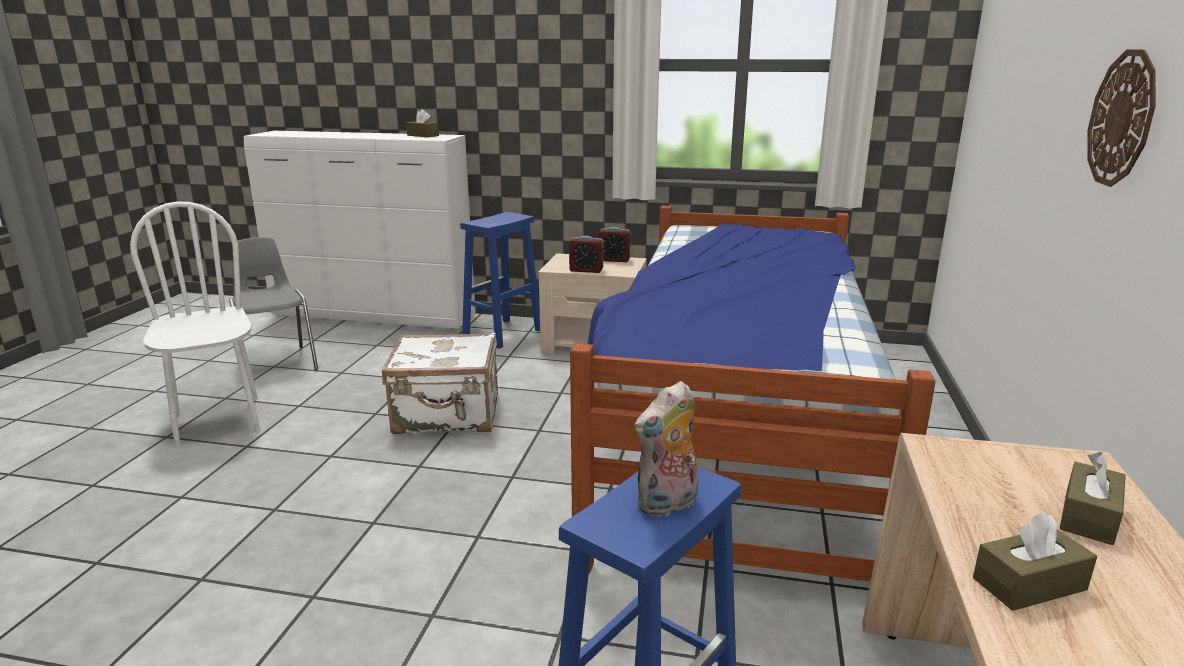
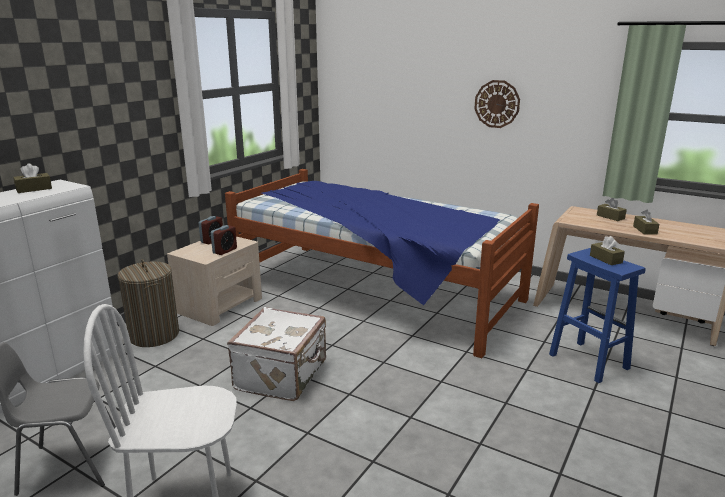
camera: 70 degrees left, 0 degrees up
(502, 334) = (154, 335): blue stool -> laundry basket
(667, 505) = (605, 259): plush toy -> brown tissue box

